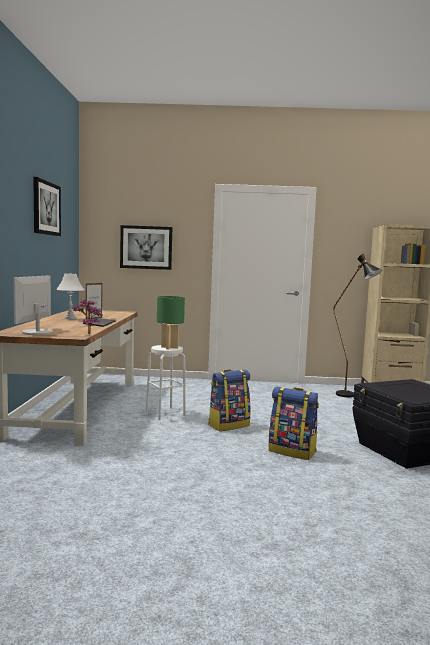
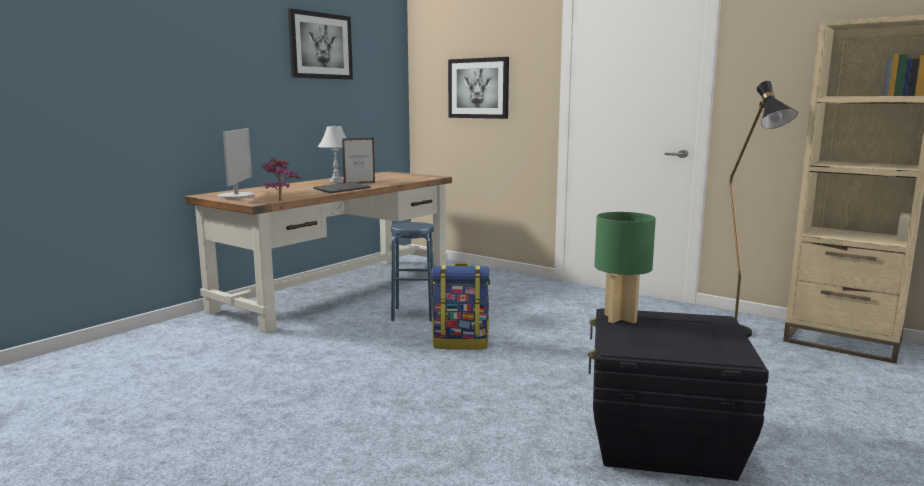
camera: 35 degrees right, 5 degrees up
(37, 332) = (237, 196): monitor -> monitor turned 135 degrees clockwise
(165, 413) = (413, 314): white stool -> blue stool
(169, 347) = (413, 226): green table lamp -> green table lamp (620, 318)
(292, 451) = (476, 395): backpack -> none

